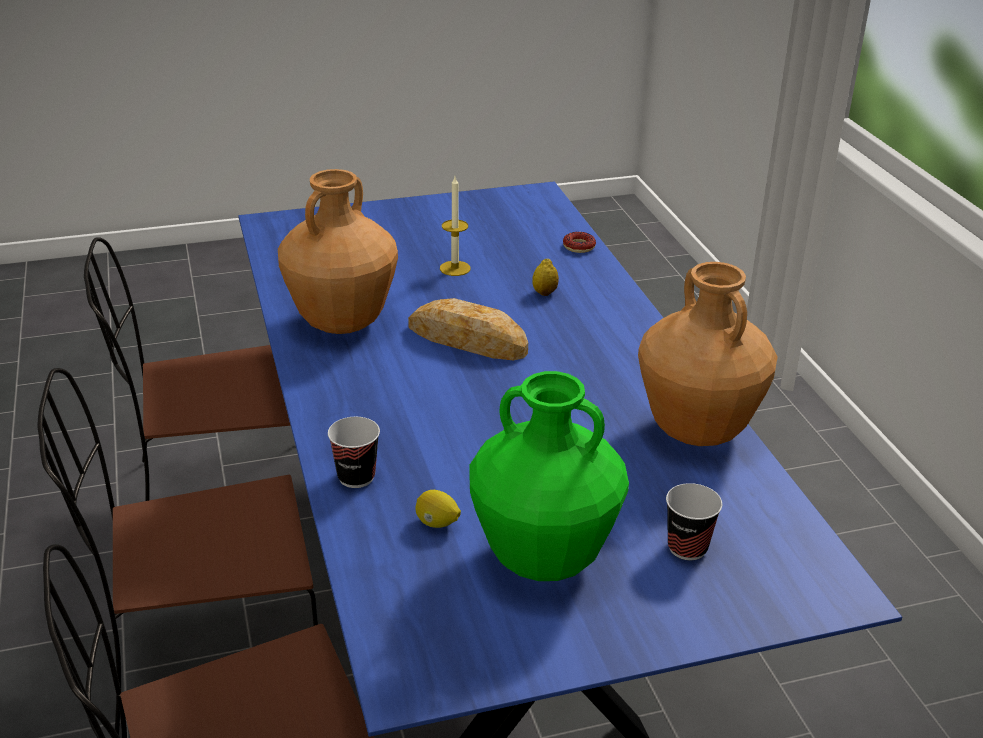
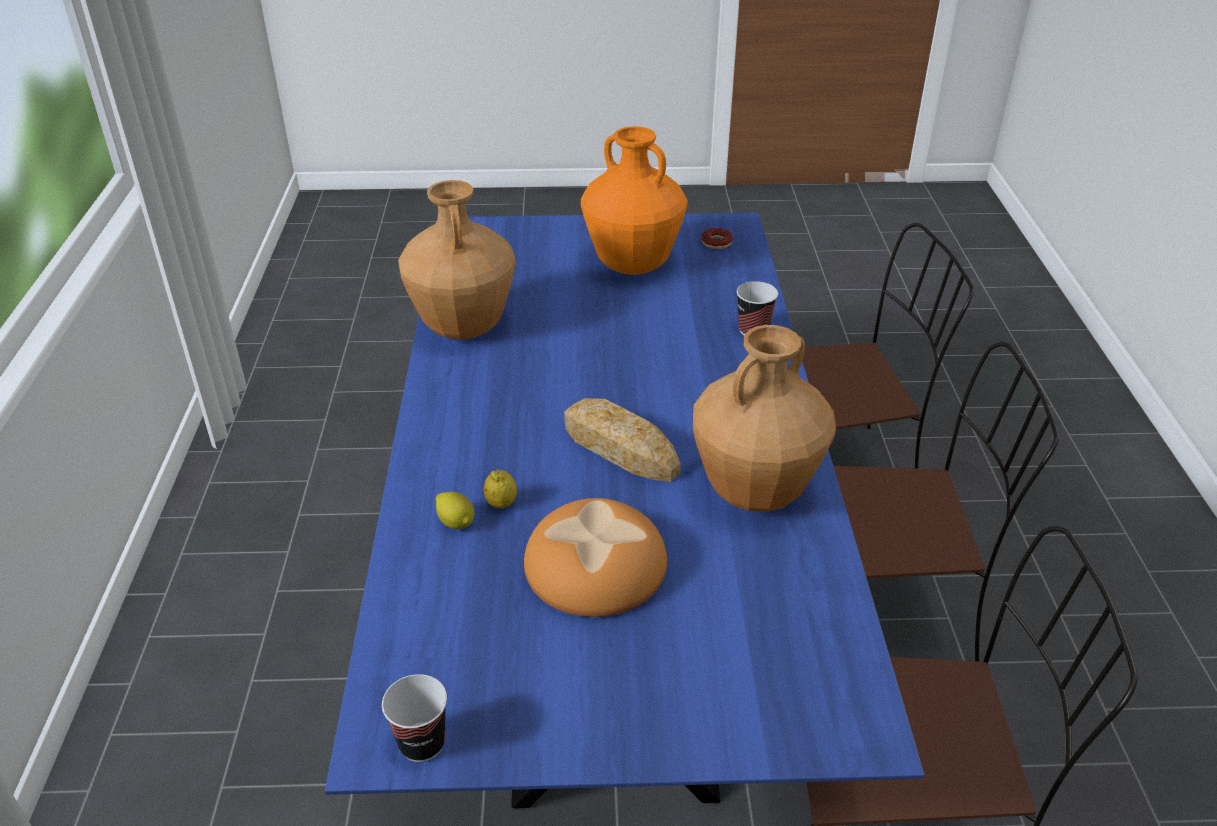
camera: 165 degrees left, 5 degrees up
(437, 523) = (698, 293): lemon -> lemon (456, 522)
(455, 268) = (595, 567): candle -> bread
(542, 559) = (633, 266): green vase -> orange vase
(579, 246) = (404, 585): donut -> donut (716, 242)
(687, 547) = (535, 259): cup -> cup (422, 743)

